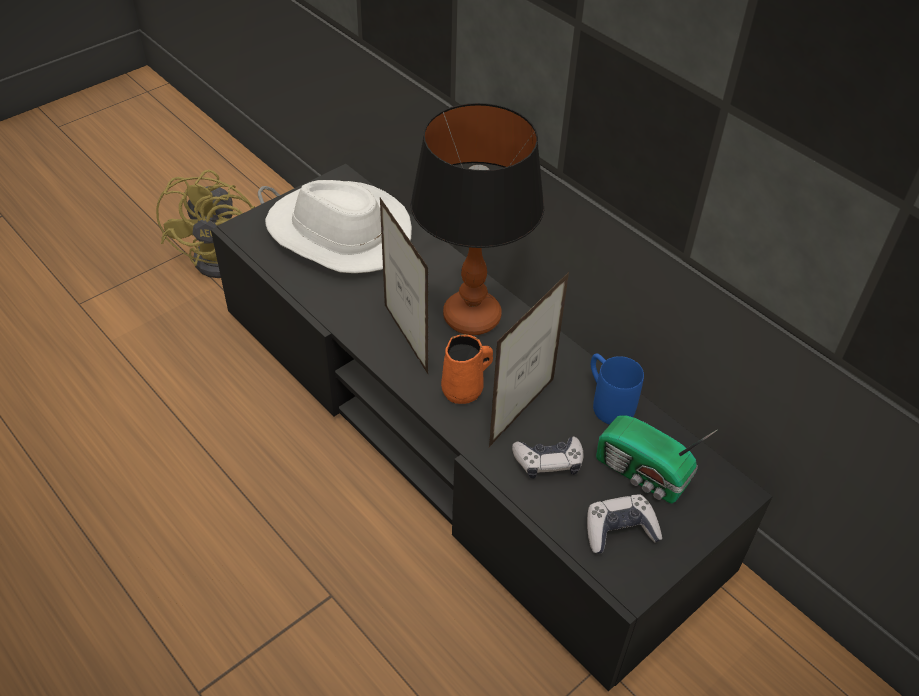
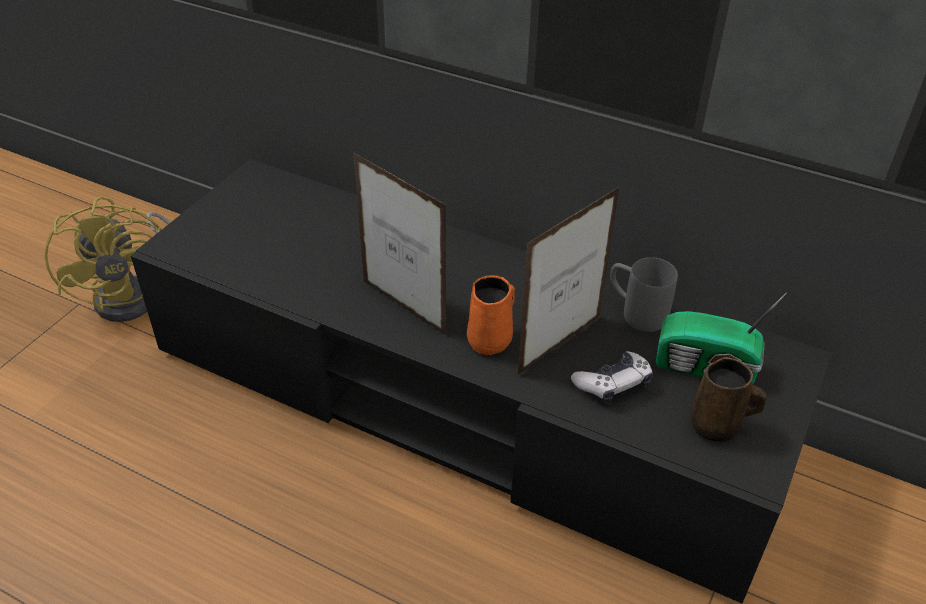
camera: 20 degrees left, 5 degrees down
(338, 234) = (277, 226): white hat -> none
(471, 316) = (459, 269): table lamp -> none
(522, 412) = (560, 345): picture frame -> picture frame turned 150 degrees counterclockwise
(607, 402) = (635, 312): blue mug -> grey mug
(619, 530) = (717, 427): game controller -> brown mug

